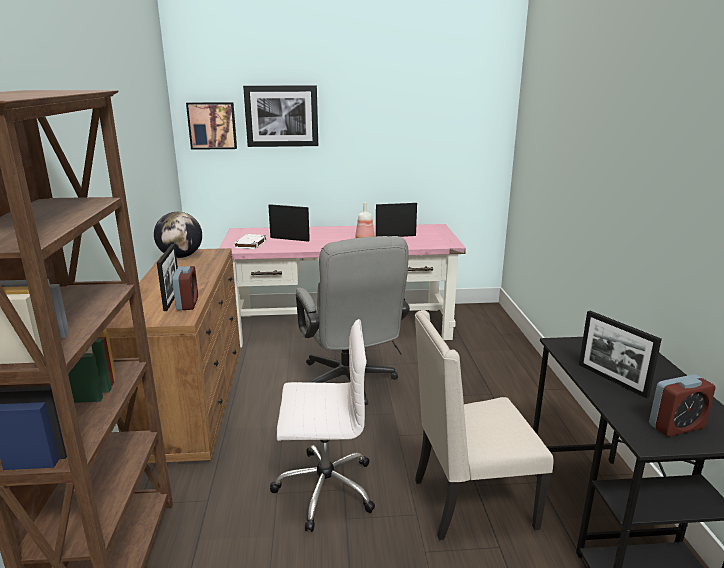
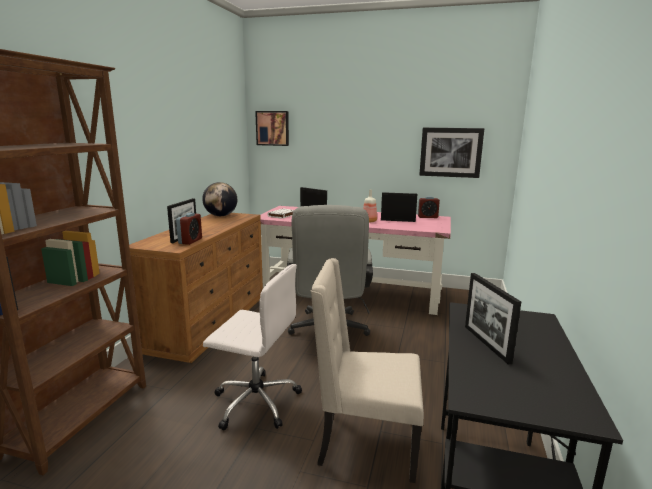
camera: 20 degrees right, 5 degrees down
(281, 116) = (322, 122): picture -> picture (450, 152)
(676, 426) = (516, 393): alarm clock -> alarm clock (427, 217)

